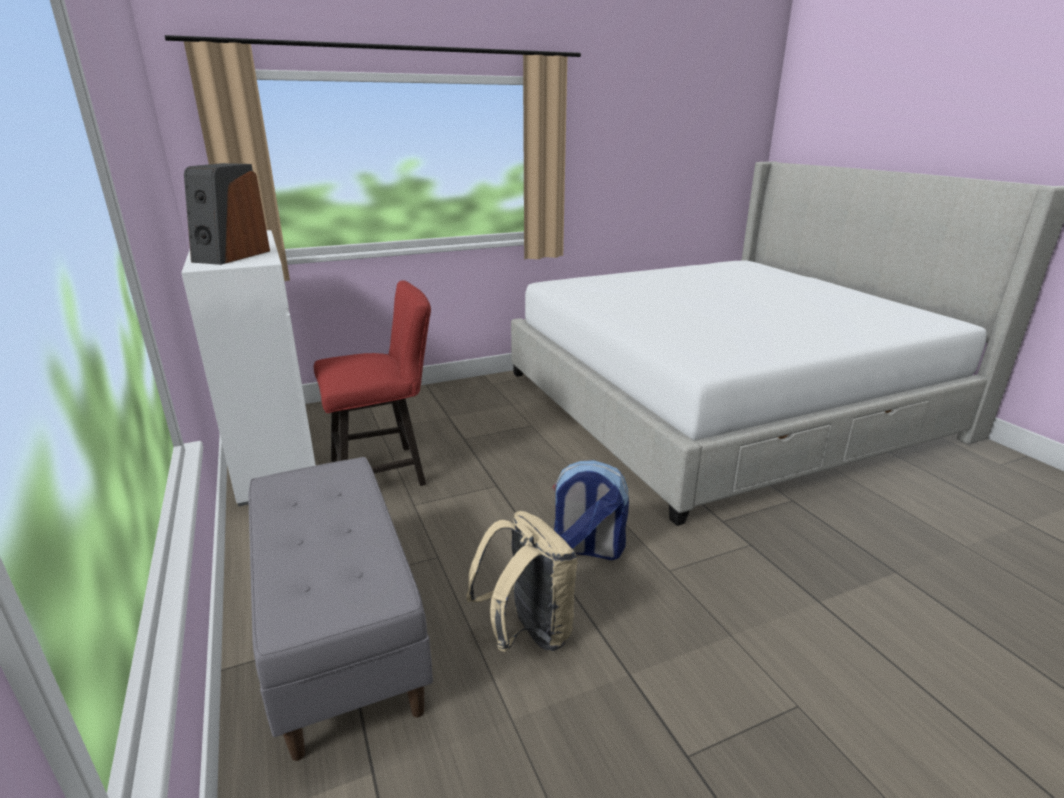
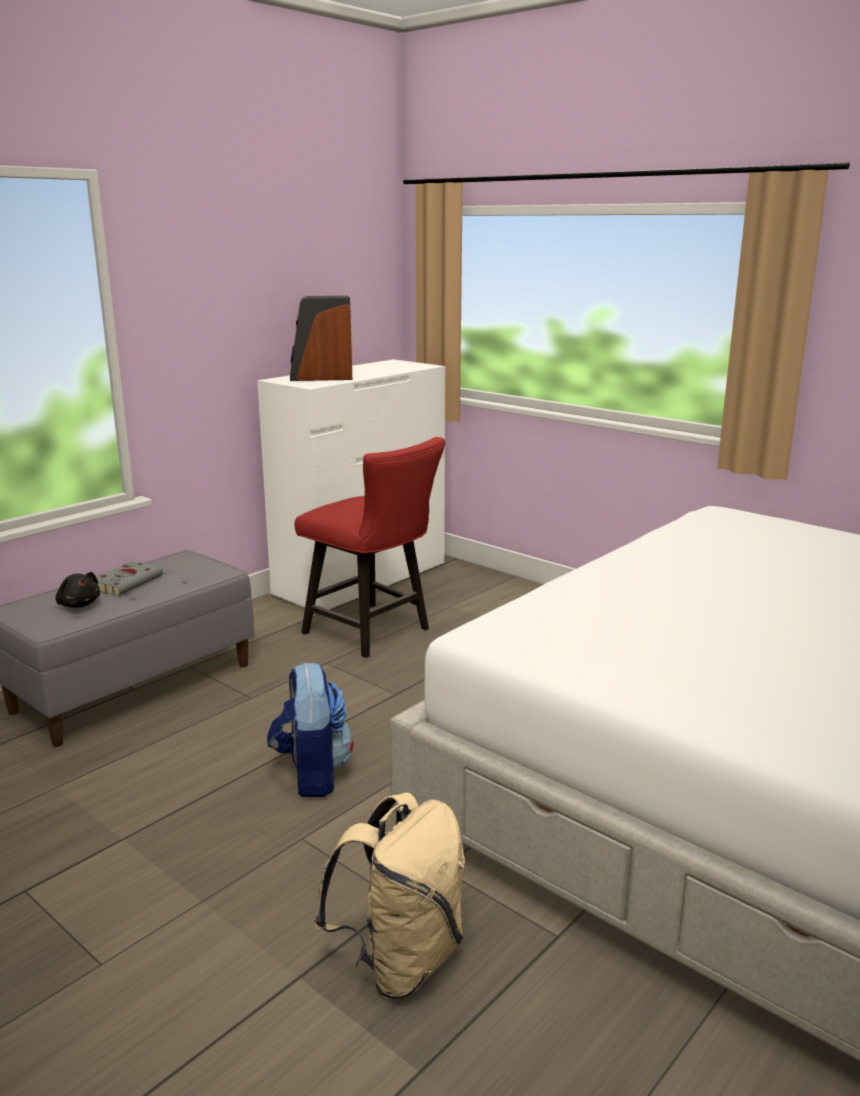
camera: 65 degrees right, 5 degrees down
(303, 526) = (128, 582): none -> grey book
(332, 567) = (79, 604): none -> black plush toy
(528, 632) = (162, 770): beige backpack -> beige backpack (400, 960)

